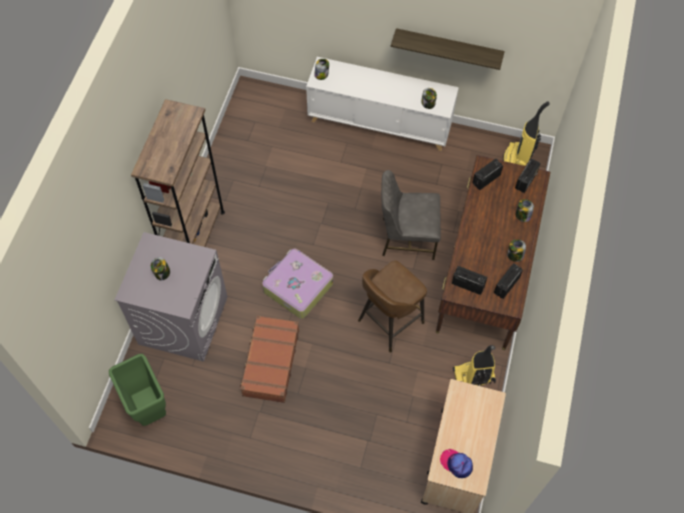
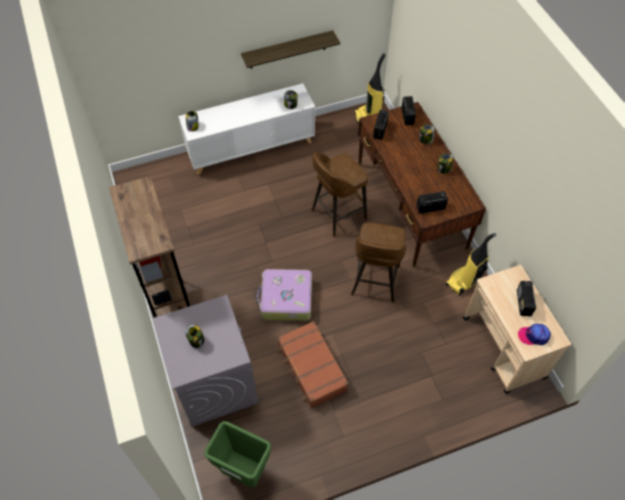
camera: 35 degrees left, 5 degrees down
(407, 237) = (337, 215): grey chair -> brown stool
(506, 285) = (456, 192): radio -> radio (523, 303)

